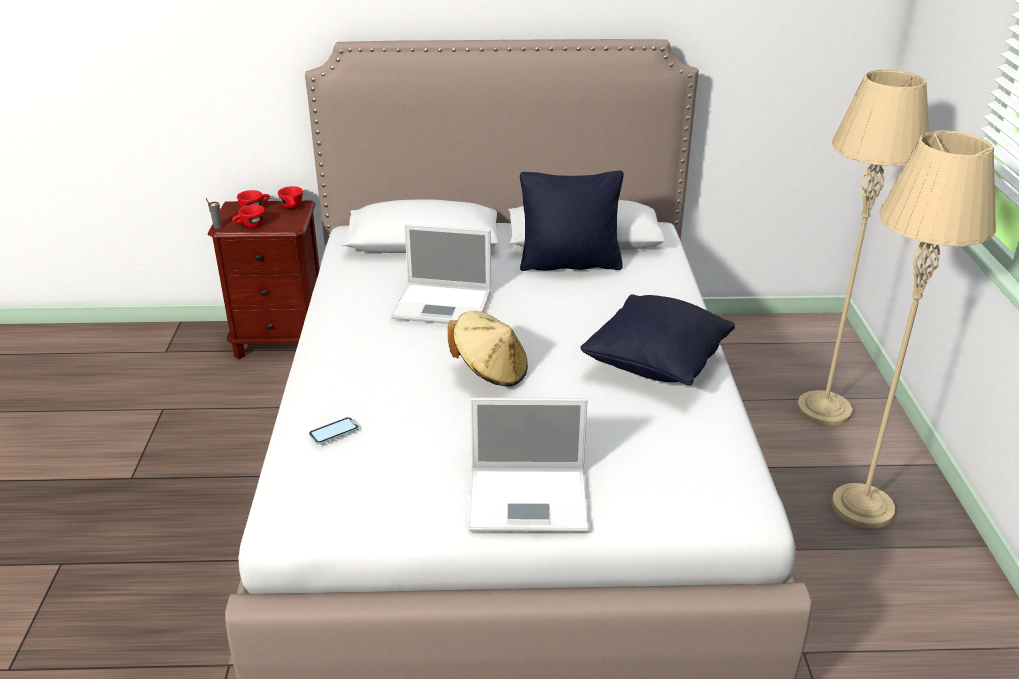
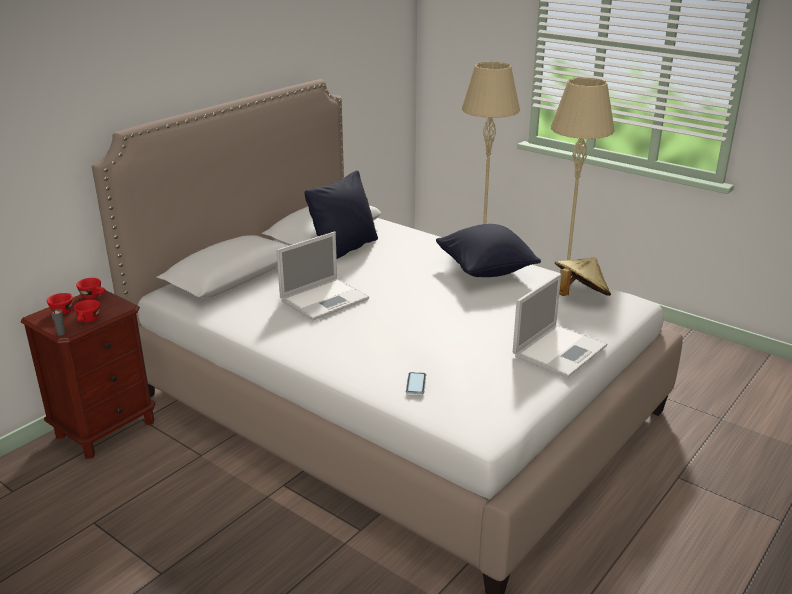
camera: 50 degrees left, 5 degrees down
(490, 371) = (423, 314): beige hat -> beige hat (579, 296)

